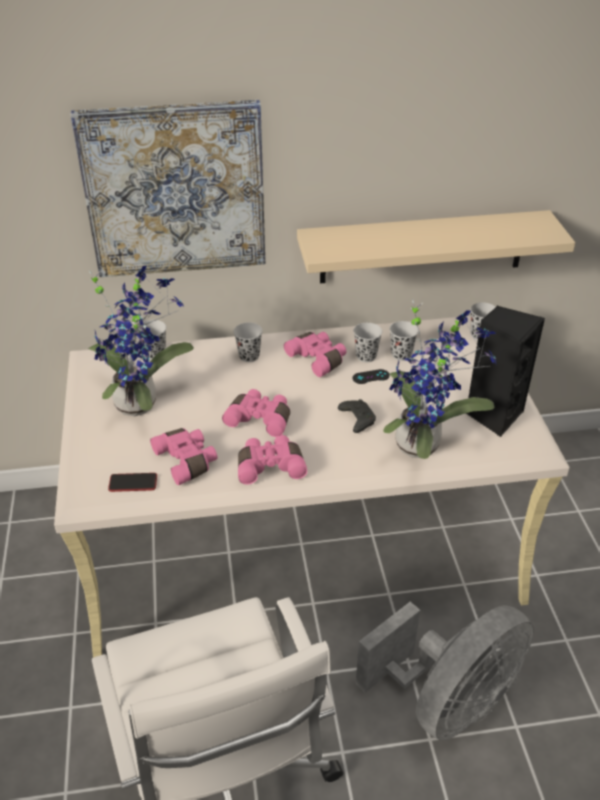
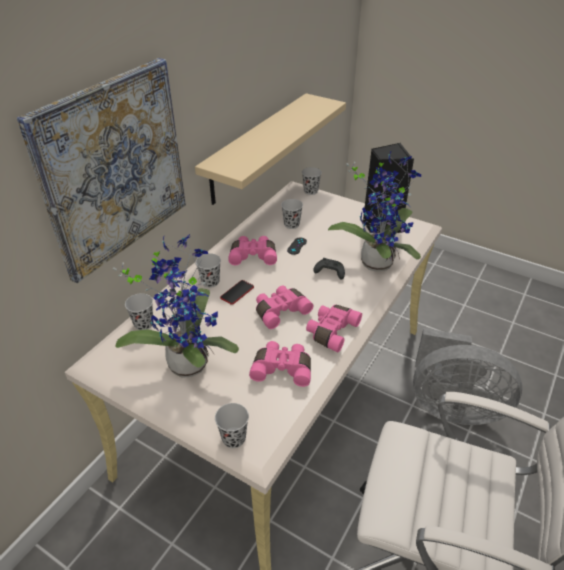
camera: 50 degrees left, 0 degrees up
(133, 483) = (274, 411): phone -> phone (237, 292)
(366, 356) = (276, 237): black cup -> black cup (233, 438)
(448, 702) = (451, 406): grey fan -> grey fan turned 105 degrees clockwise

